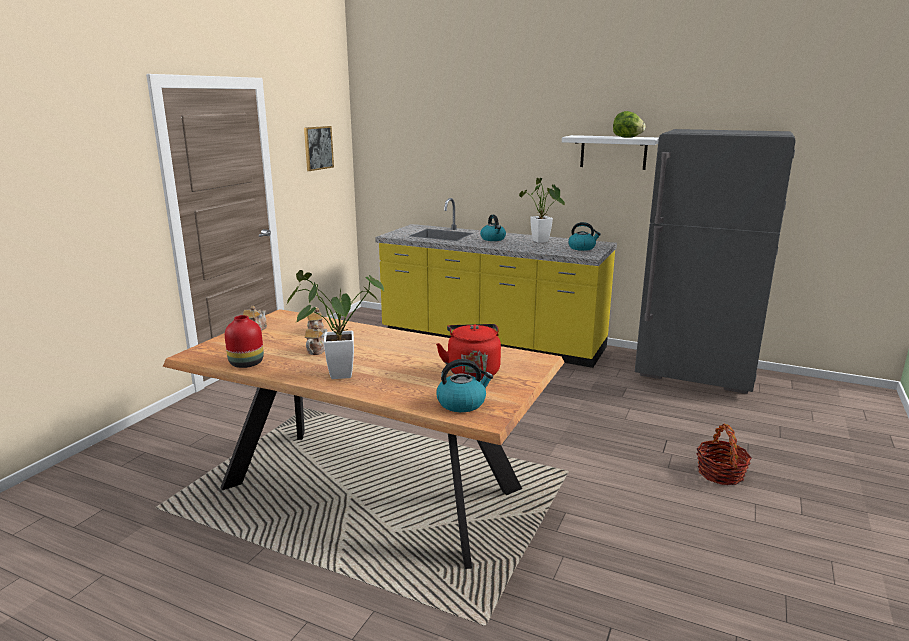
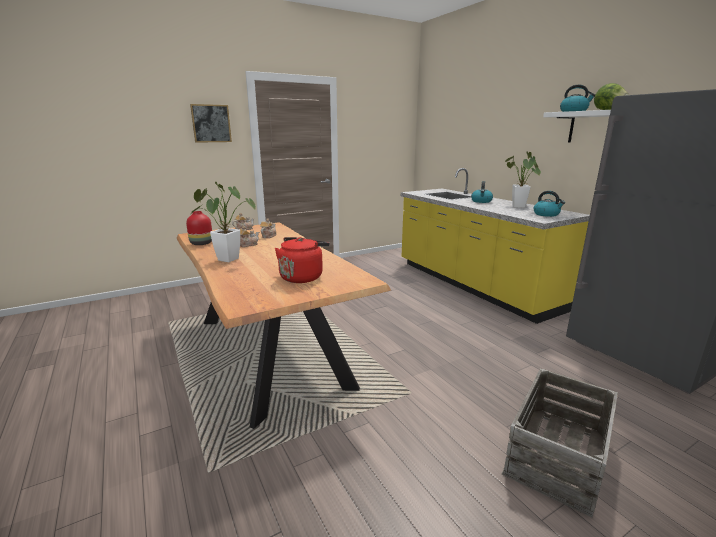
camera: 35 degrees right, 0 degrees up
(318, 148) = (382, 129): picture -> picture (211, 123)
(462, 403) = (251, 293): kettle -> kettle (574, 111)
(720, 473) = (558, 455): basket -> crate

